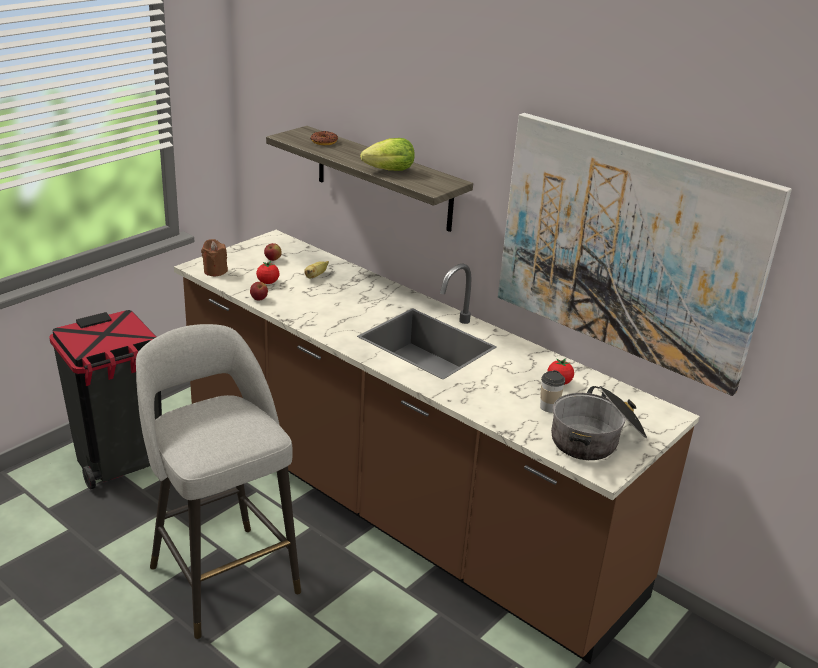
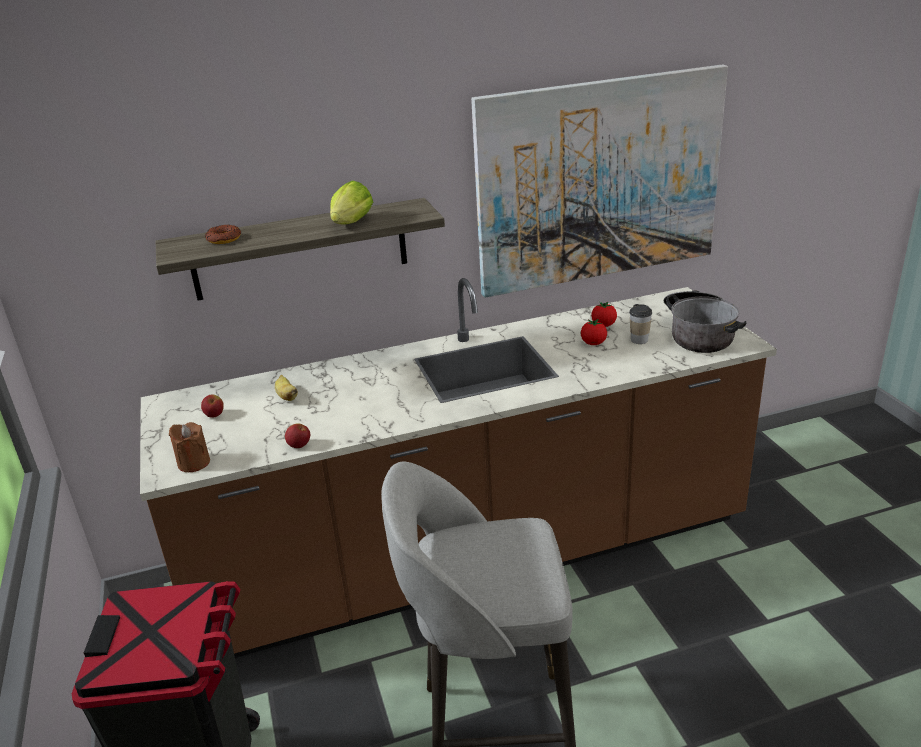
camera: 55 degrees left, 0 degrees up
(268, 282) = (266, 431): tomato -> tomato (593, 343)

